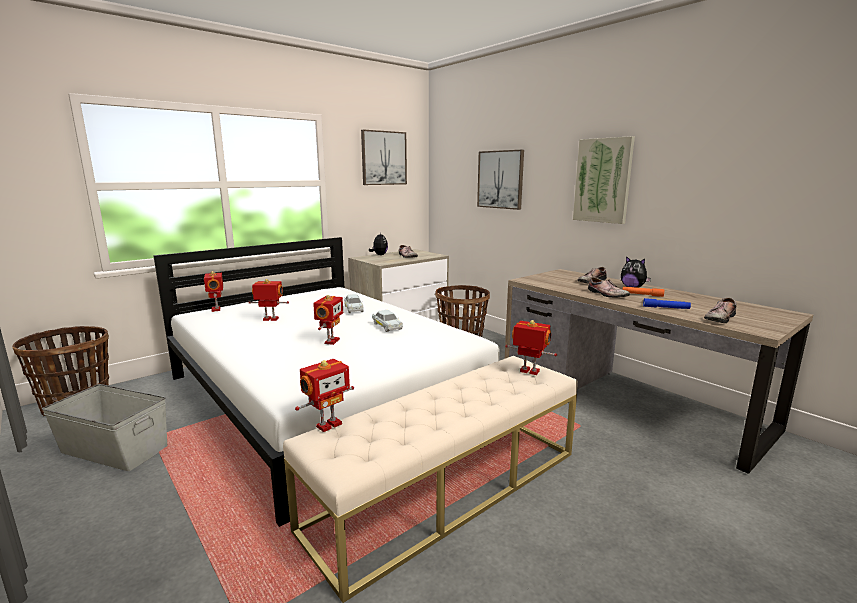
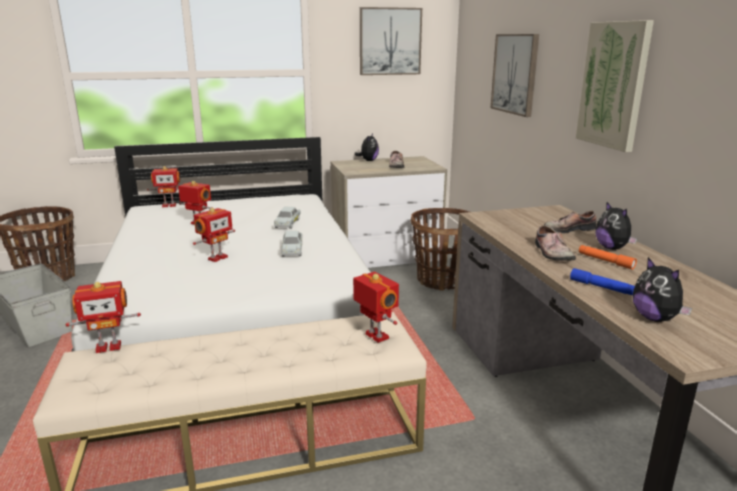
camera: 25 degrees right, 5 degrees up
(217, 309) = (169, 205): toy robot -> toy robot turned 105 degrees counterclockwise
(718, 318) = (655, 318): shoe -> plush toy

